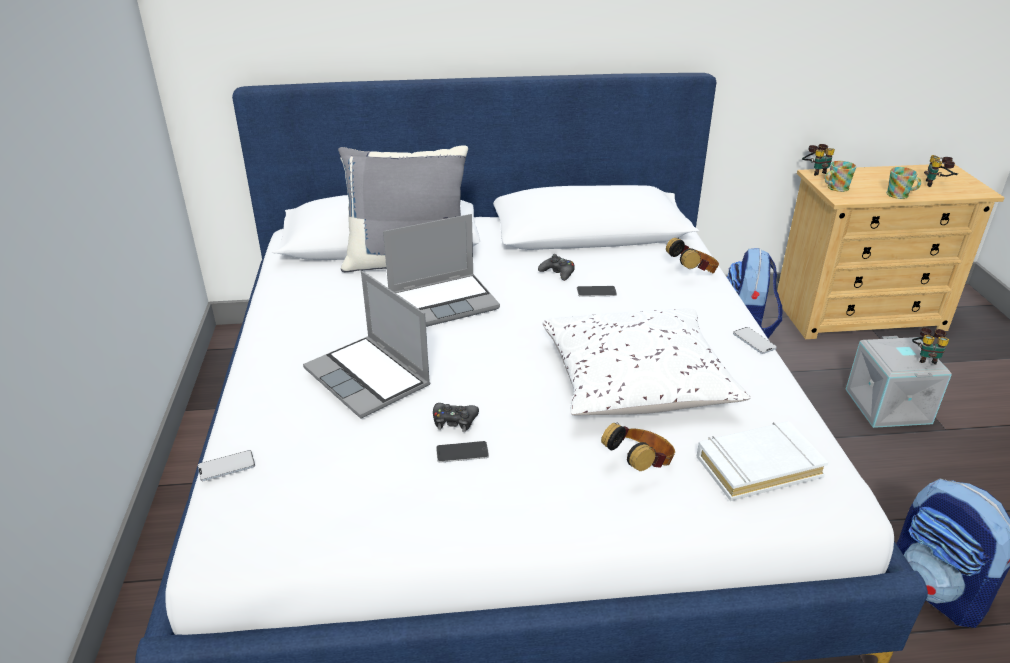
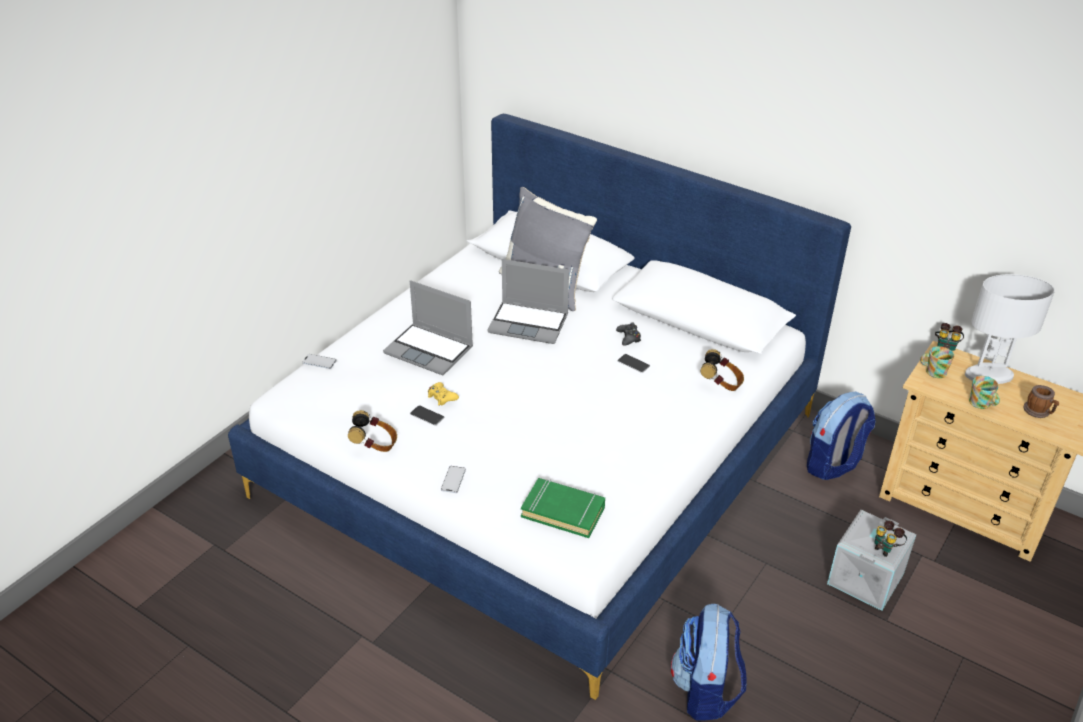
camera: 40 degrees right, 5 degrees up
(369, 378) = (430, 350): laptop -> laptop turned 60 degrees counterclockwise
(454, 421) = (442, 397): black game controller -> yellow game controller
(636, 382) = (570, 431): white pillow -> none
(639, 465) = (503, 474): headphones -> headphones (375, 445)
(754, 341) = (684, 449): phone -> phone (453, 480)
(758, 466) = (563, 511): white book -> green book
(869, 176) = (988, 375): none -> white table lamp
(936, 185) = (1039, 412): binoculars -> mug

